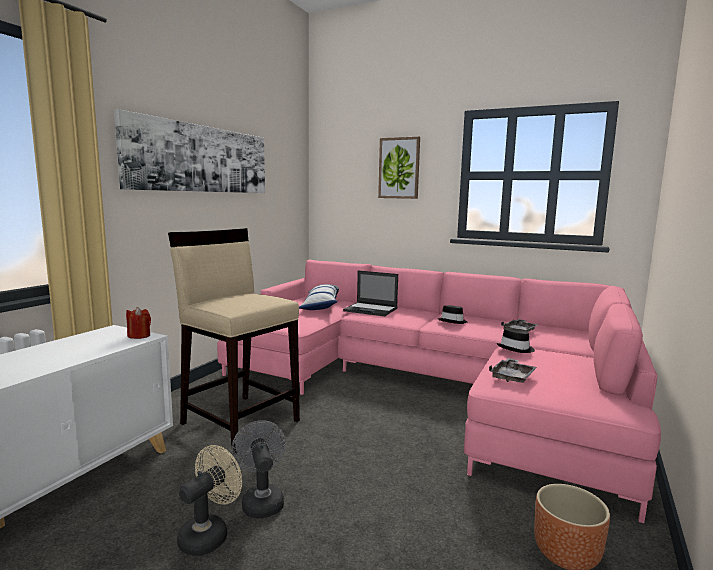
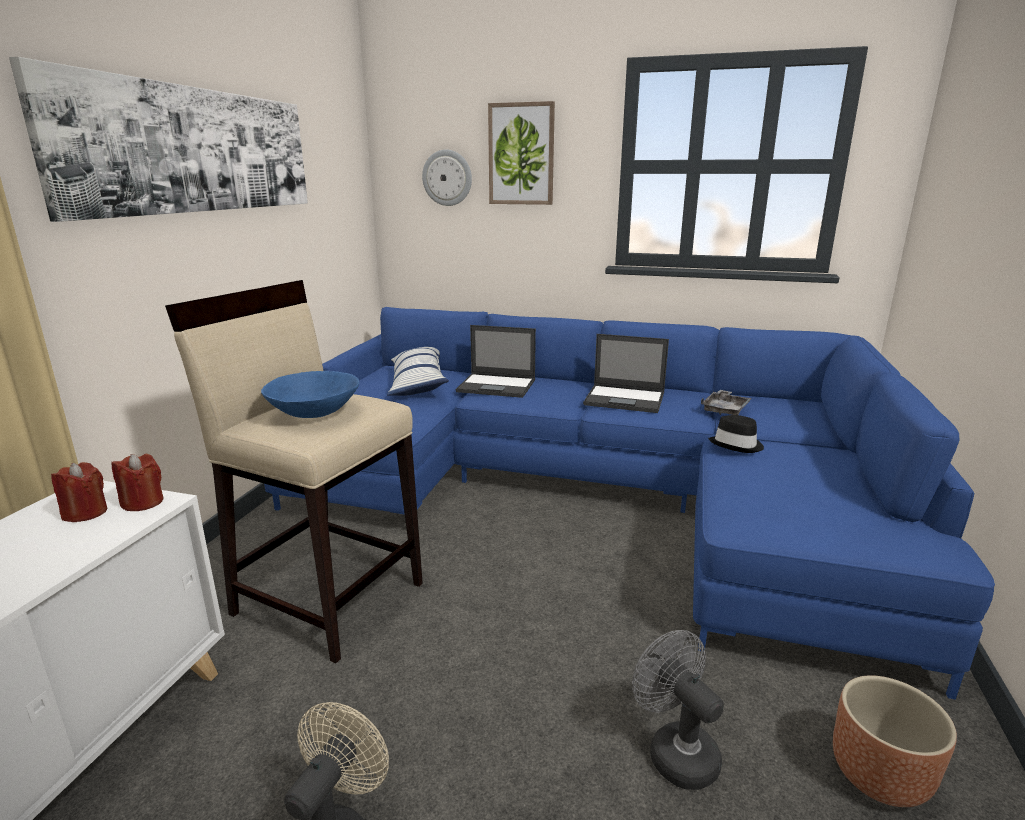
camera: 10 degrees left, 10 degrees up
(109, 337) = (85, 513): none -> red candle
(241, 300) = (314, 413): none -> blue bowl
(261, 500) = (406, 752): grey fan -> grey fan (675, 751)
(354, 182) = (447, 178): none -> wall clock
(429, 385) = (595, 495): pink sofa -> blue sofa
(453, 321) = (625, 399): black hat -> laptop
(512, 377) = (758, 503): grey tray -> none

